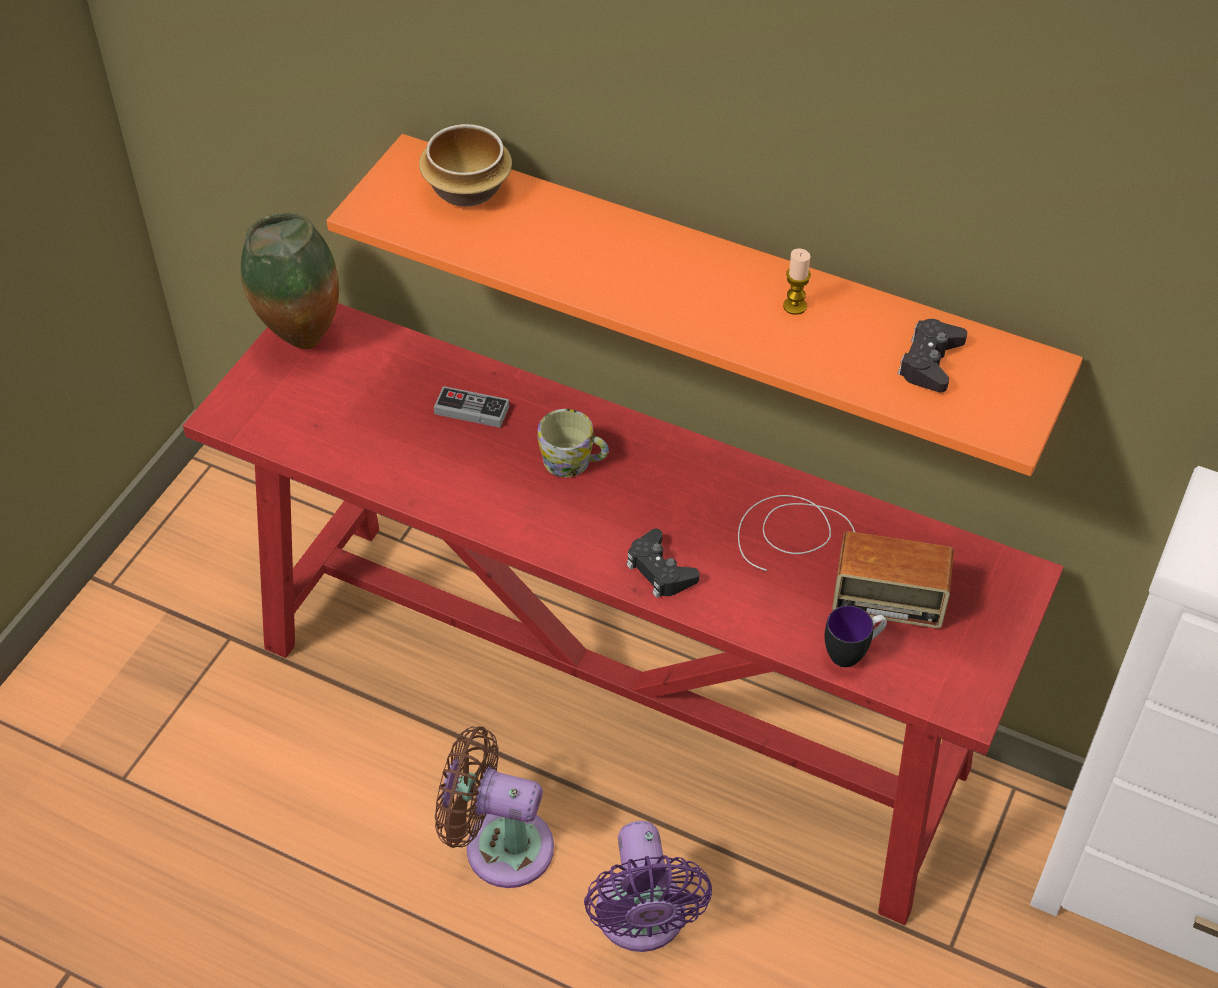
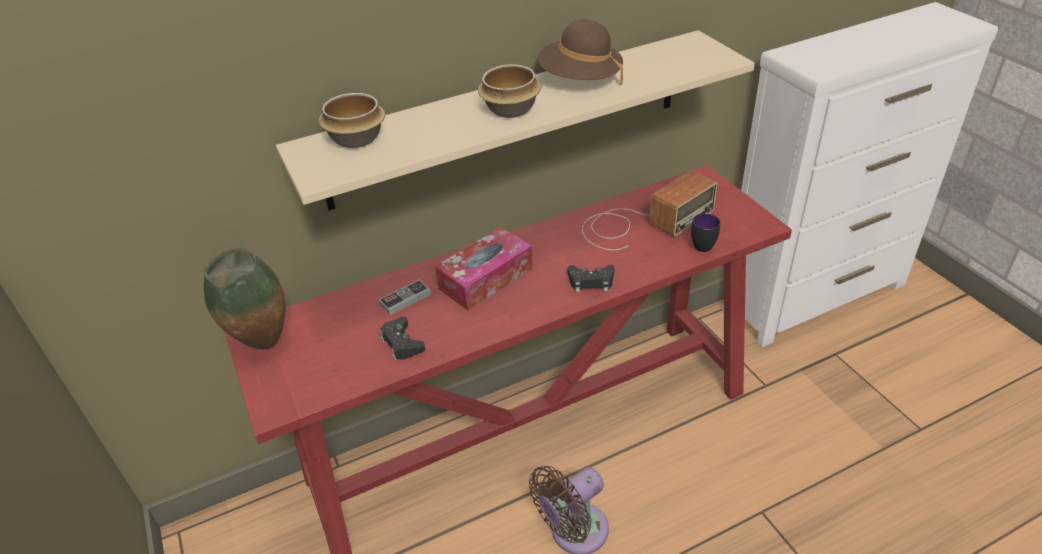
camera: 50 degrees left, 10 degrees down
(573, 461) = (486, 278): mug -> tissue box
(642, 920) = (668, 494): purple fan -> none
(655, 283) = (512, 109): none -> bowl
(719, 286) = (508, 119): orange shelf -> beige shelf
(795, 306) = (580, 80): candle -> brown hat
(930, 362) = (660, 61): black game controller -> black game controller (402, 343)

